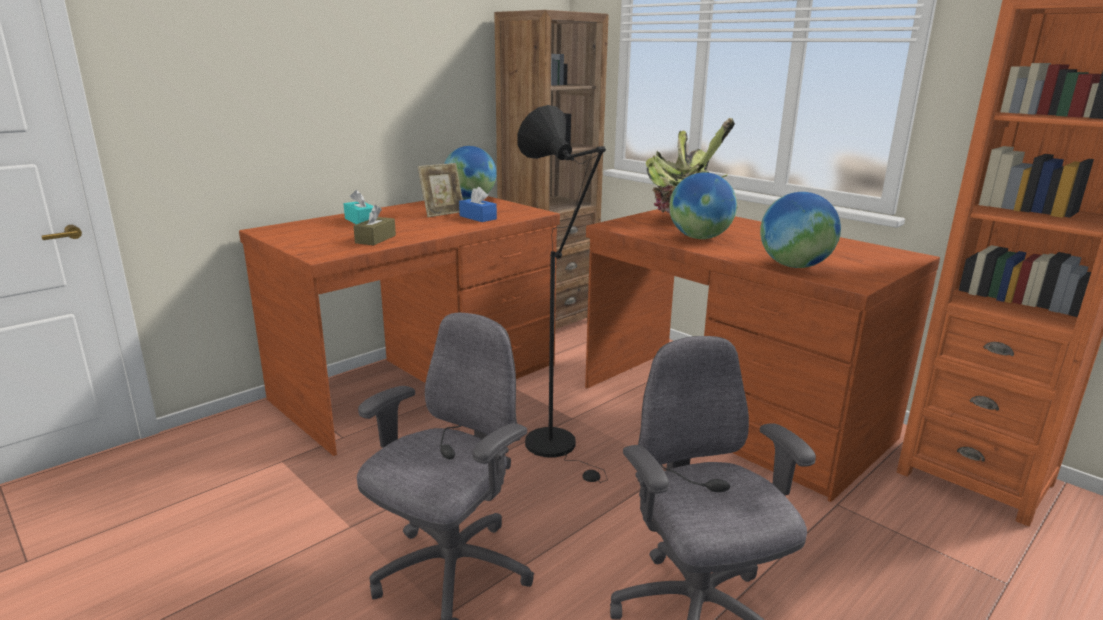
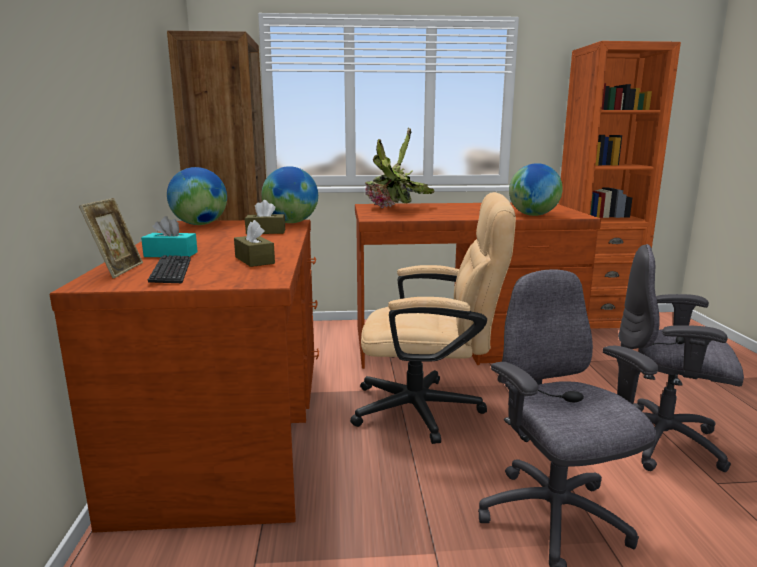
camera: 50 degrees left, 5 degrees down
(316, 233) = (171, 271): none -> keyboard
(443, 213) = (222, 235): picture frame -> picture frame (118, 270)
(478, 217) = (266, 232): blue tissue box -> brown tissue box
(558, 447) = (430, 410): black floor lamp -> beige office chair
(699, 238) = (444, 214): globe -> globe (291, 223)

